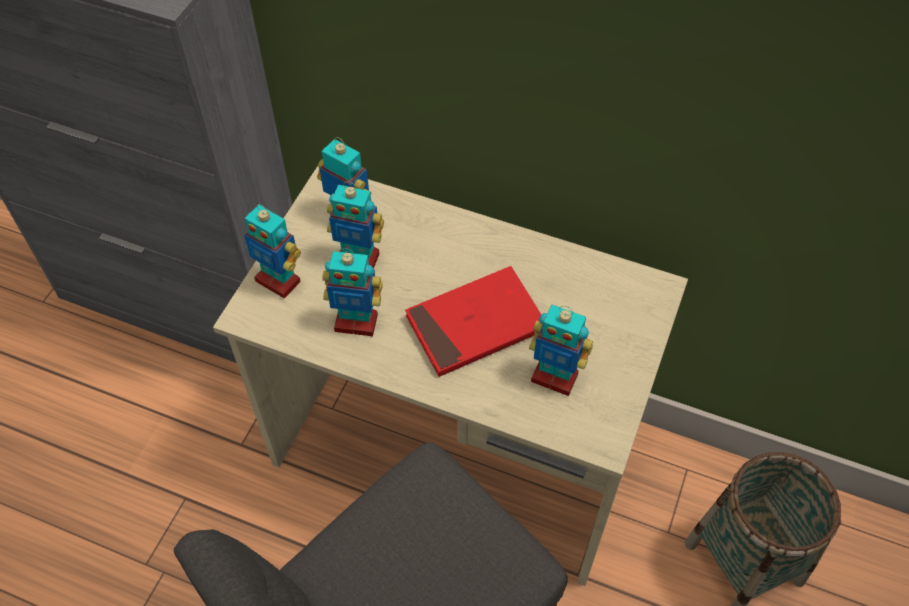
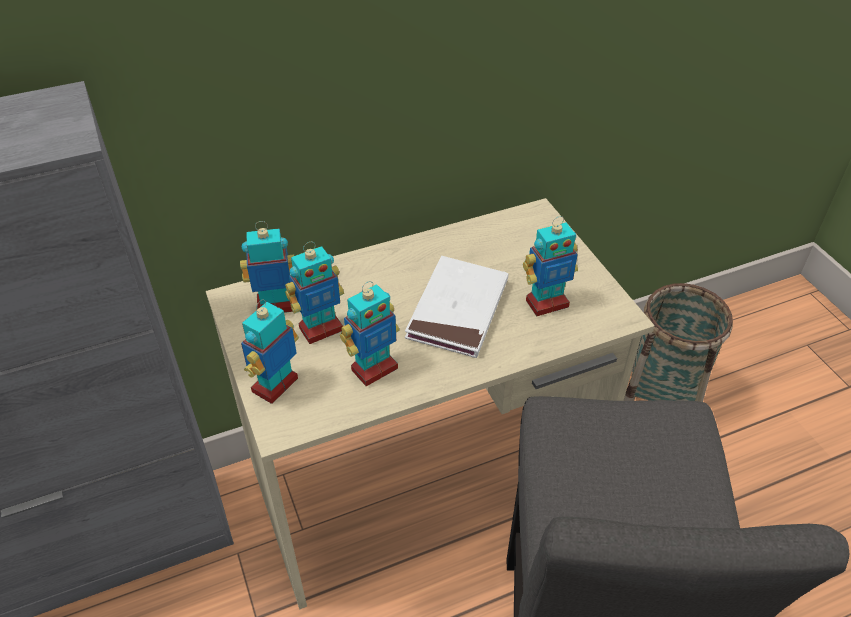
camera: 45 degrees left, 10 degrees down
(279, 280) = (276, 386): toy robot -> toy robot turned 135 degrees clockwise
(475, 325) = (458, 310): red book -> white book

